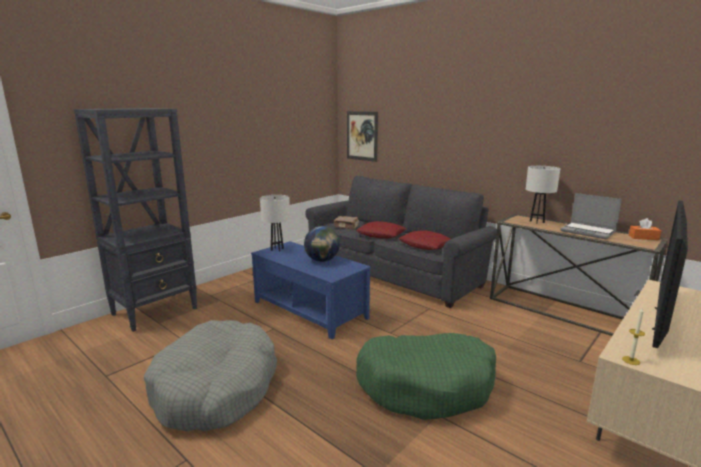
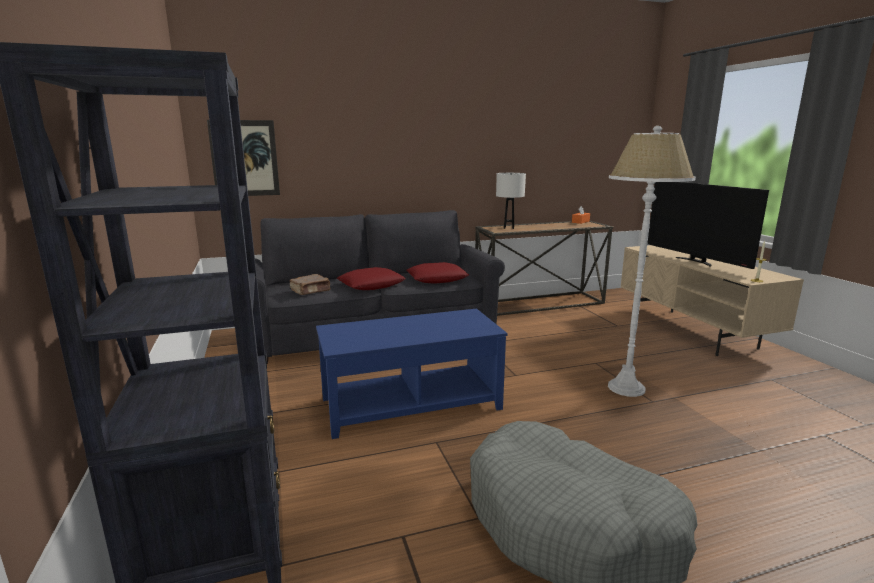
camera: 60 degrees left, 0 degrees up
(277, 249) = (340, 338): white table lamp -> none
(322, 260) = (426, 323): globe -> none
(426, 385) = (626, 388): green dog bed -> white floor lamp
(588, 232) = (553, 225): laptop -> none

